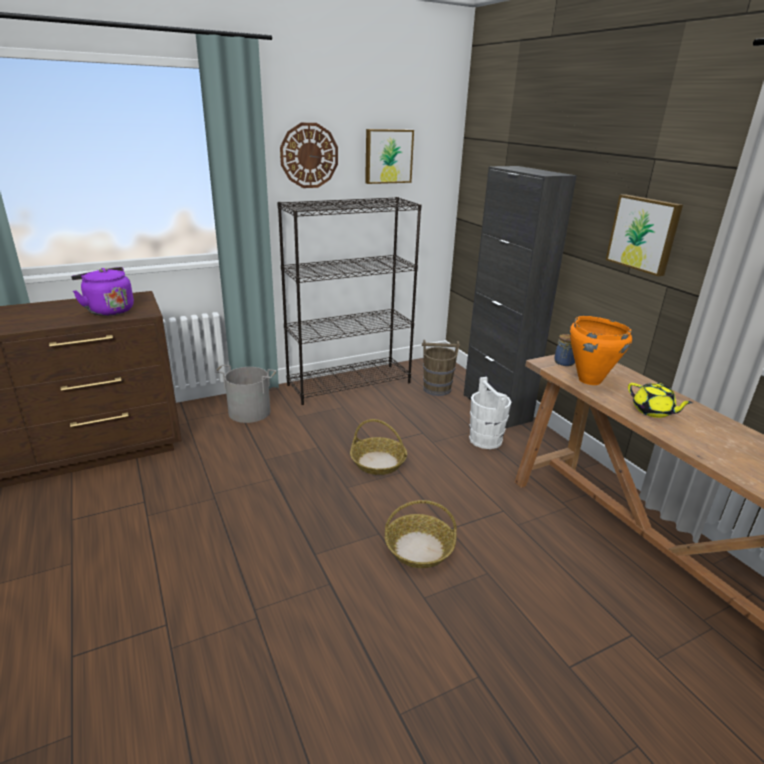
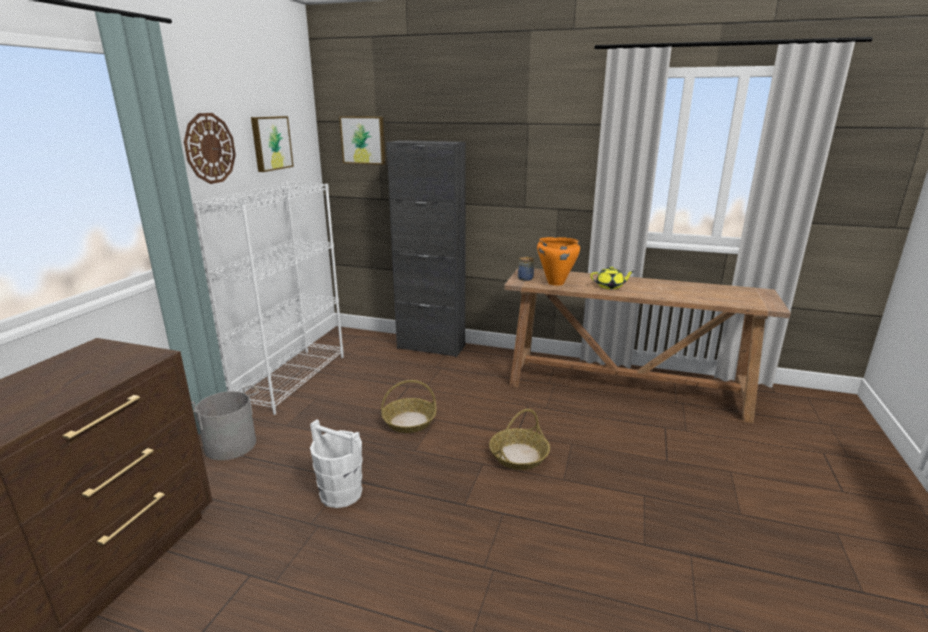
camera: 45 degrees left, 5 degrees down
(108, 310) = (94, 370): purple kettle -> none
(350, 383) = (292, 379): black bookcase -> white bookcase
(436, 389) = (371, 352): brown bucket -> none
(485, 439) = (455, 370): white bucket -> white bucket (340, 493)
(644, 234) = (533, 176): picture -> picture (363, 140)

